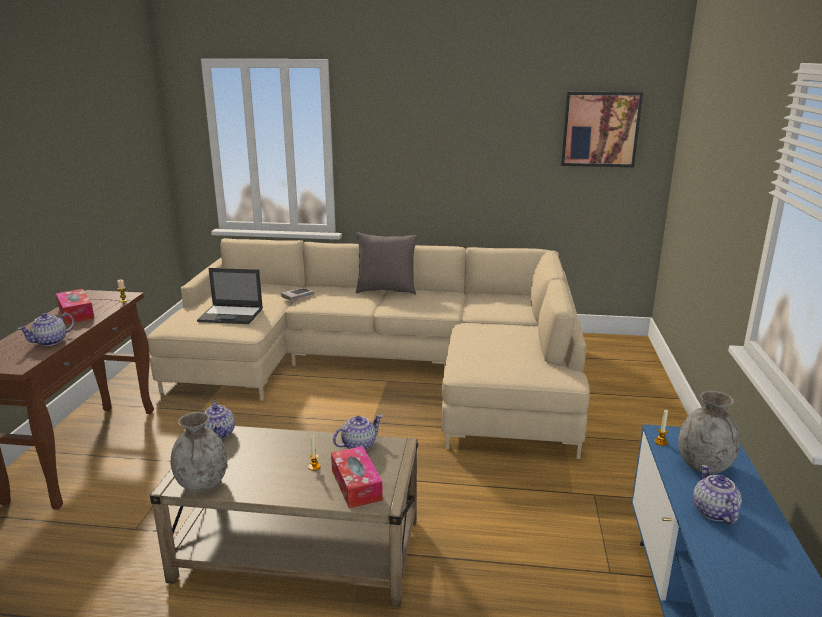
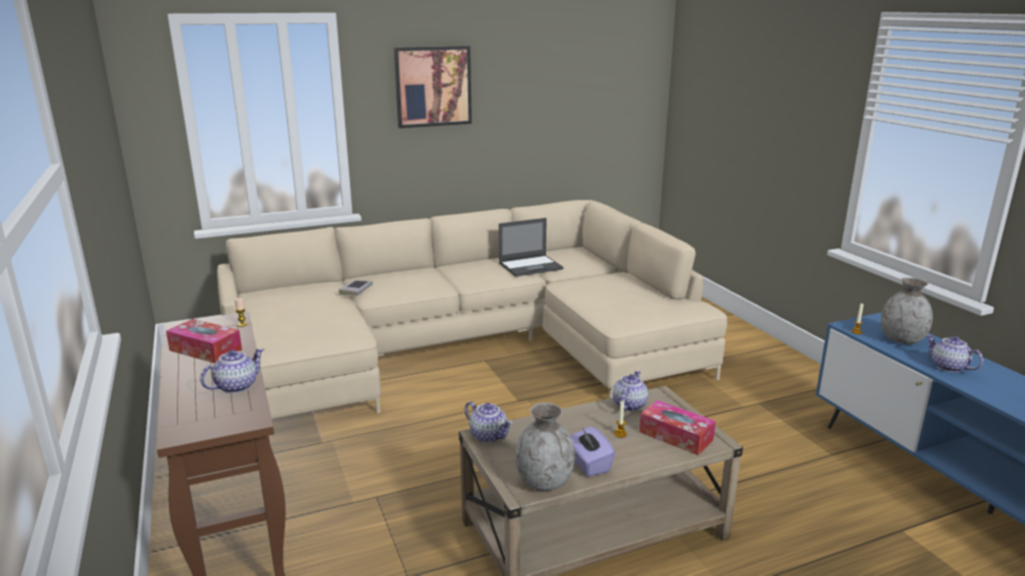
camera: 30 degrees left, 0 degrees up
(50, 342) = (236, 386): teapot -> teapot turned 150 degrees counterclockwise
(231, 315) = (311, 324): laptop -> laptop (531, 266)
(253, 482) = (588, 464): none -> purple tissue box
(386, 291) = (441, 267): grey pillow -> none
(600, 129) = (610, 78): picture -> picture (433, 86)

